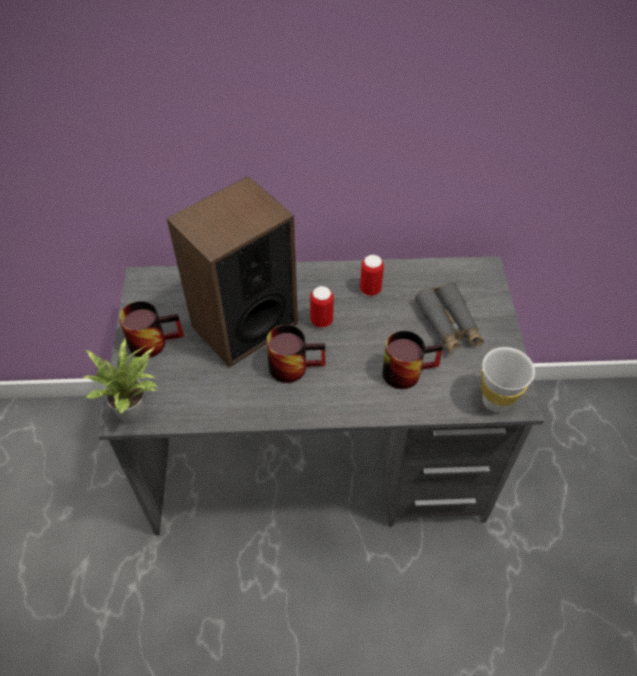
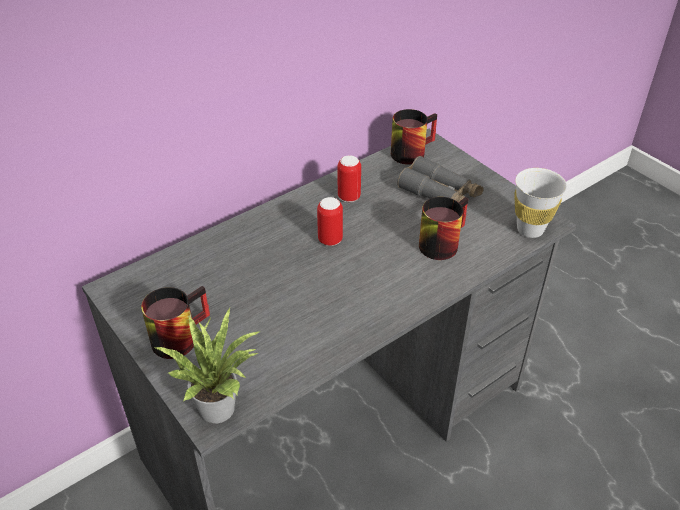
camera: 35 degrees left, 10 degrees down
(244, 324) = (259, 277): speaker -> none
(294, 364) = (340, 285): mug -> mug (410, 150)

